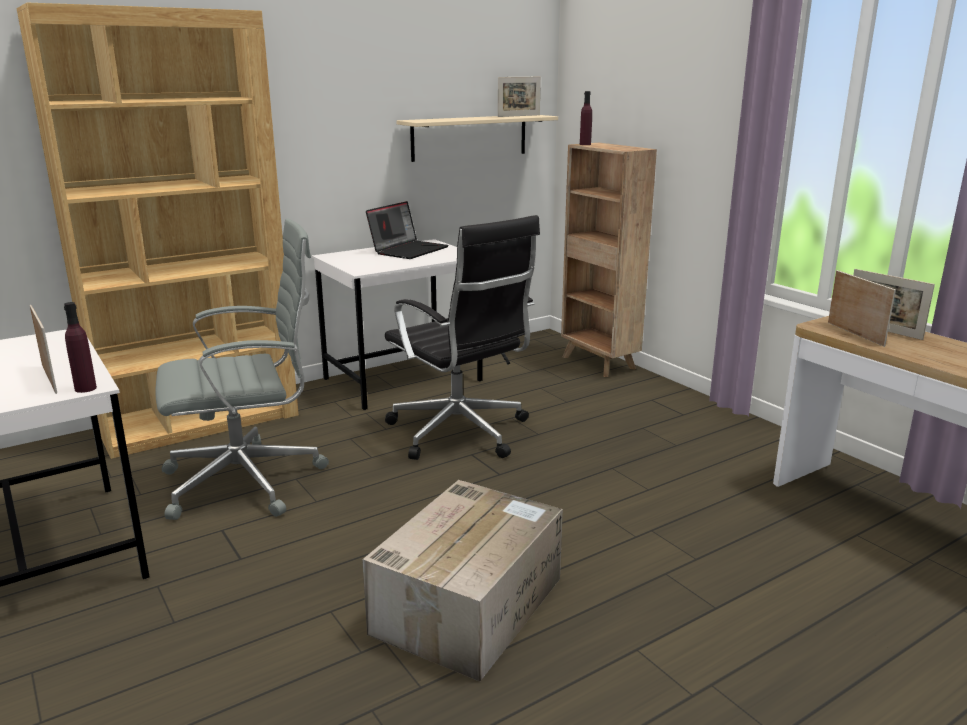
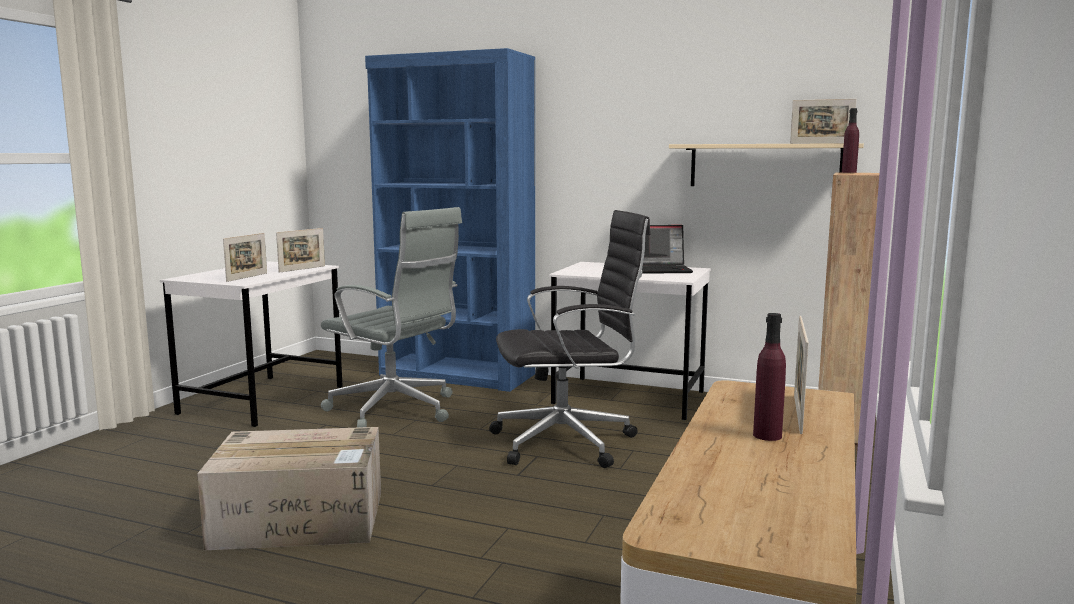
camera: 55 degrees right, 10 degrees down
(85, 388) = (238, 283): purple bottle -> purple bottle (767, 435)
(200, 421) = (457, 375): brown bookcase -> blue bookcase
(460, 433) = (568, 442): black office chair -> black office chair turned 120 degrees counterclockwise
(855, 334) = (743, 403): picture frame -> picture frame (302, 269)

